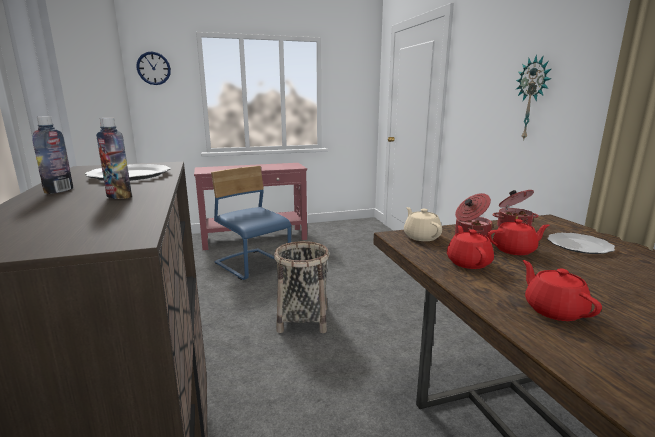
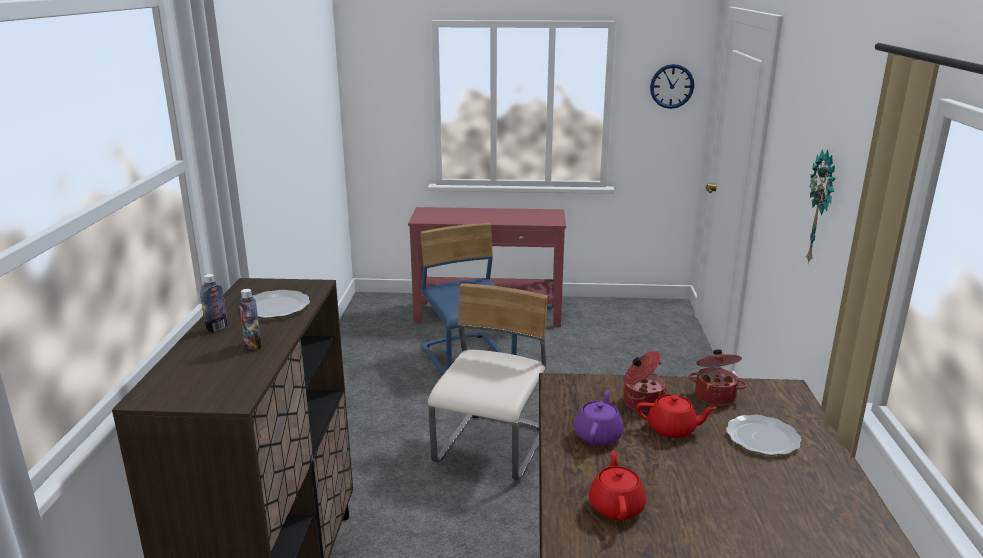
camera: 20 degrees right, 5 degrees up
(153, 68) = (374, 70): wall clock -> wall clock (672, 86)
(303, 319) = (493, 448): basket -> beige chair
(421, 237) = (586, 389): beige teapot -> none
(468, 262) = (598, 435): red teapot -> purple teapot

